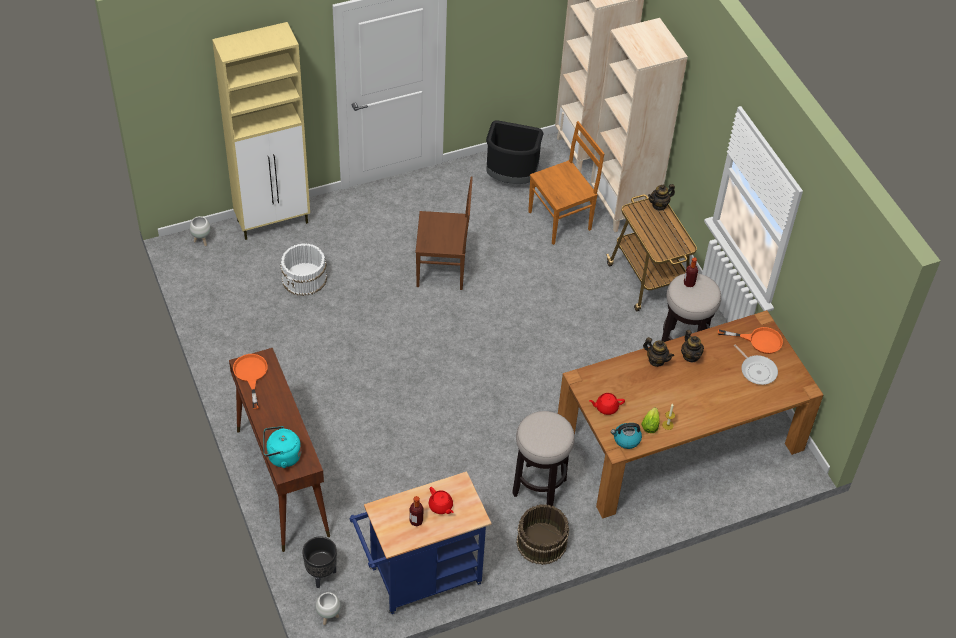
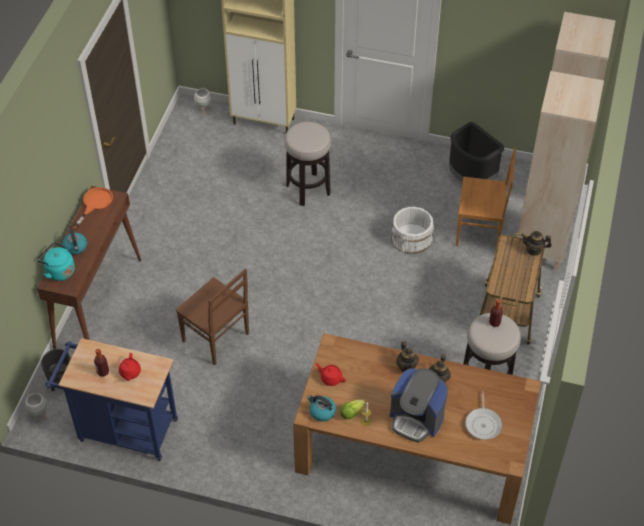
camera: 40 degrees right, 0 degrees up
(275, 425) = (76, 247): none -> kettle
(304, 279) = (247, 172): white bucket -> white bucket (411, 238)
(443, 269) = (353, 219): brown chair -> brown chair (217, 338)
(539, 486) = (270, 418): stool -> stool (308, 189)
(541, 542) = (233, 459): brown bucket -> none
(704, 398) = (416, 418): none -> coffee machine
(759, 340) = (509, 401): orange frying pan -> none

